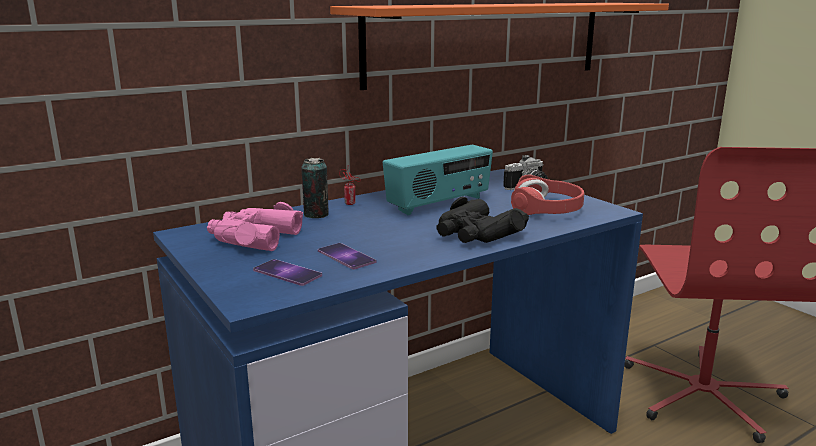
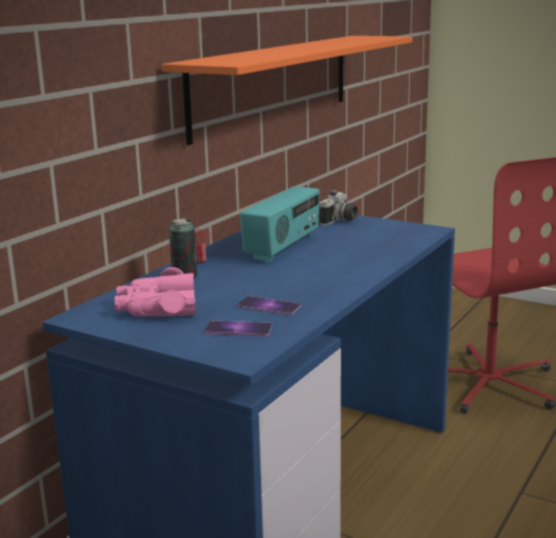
camera: 25 degrees left, 0 degrees up
(477, 234) = (350, 267): black binoculars -> none
(547, 208) = (378, 236): red headphones -> none

